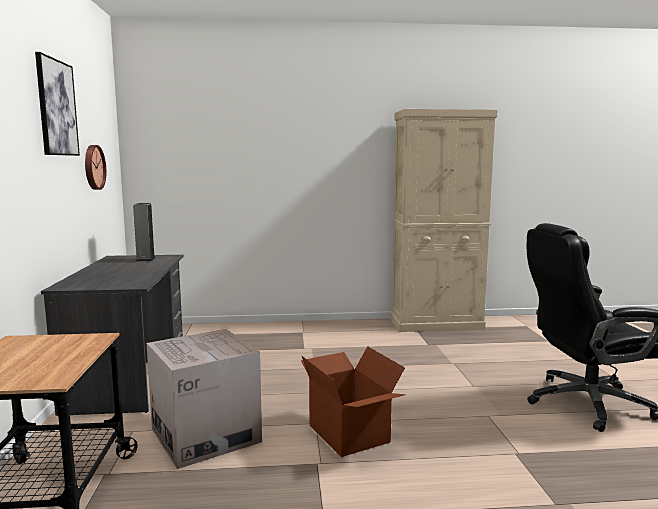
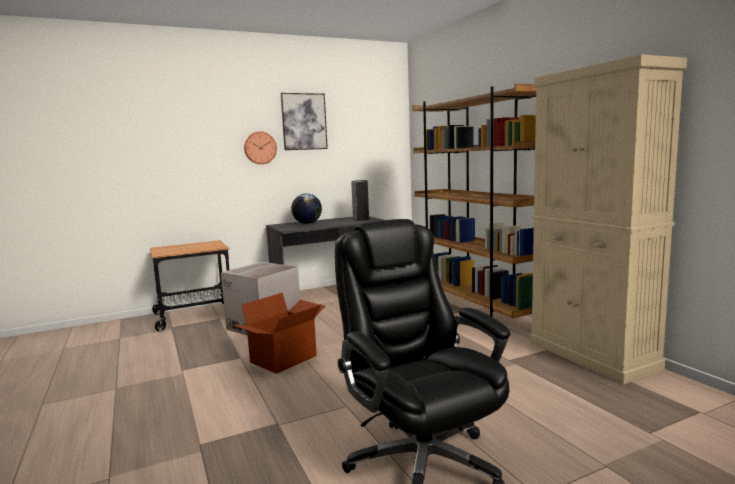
camera: 70 degrees right, 0 degrees up
(93, 167) = (354, 155): wall clock -> wall clock (260, 148)
(103, 275) = (307, 223): none -> globe
(299, 329) = (474, 308): none -> brown bookcase

